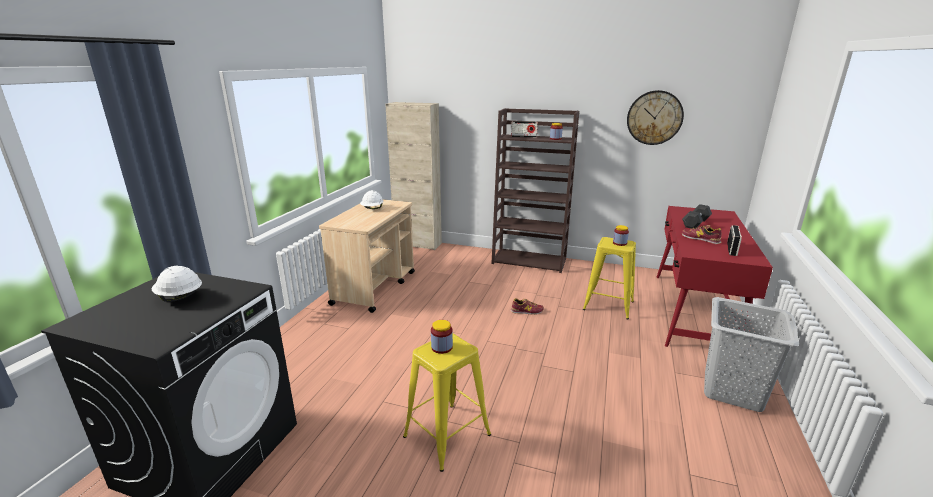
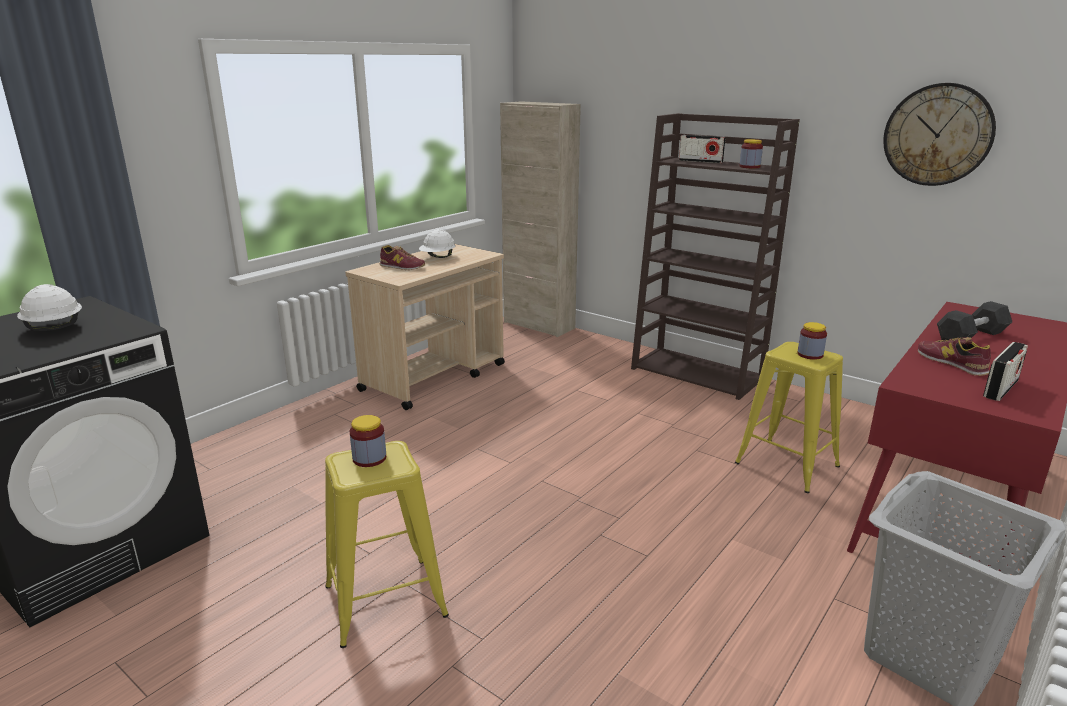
camera: 20 degrees right, 0 degrees up
(527, 311) = (636, 448): shoe -> shoe (401, 266)

